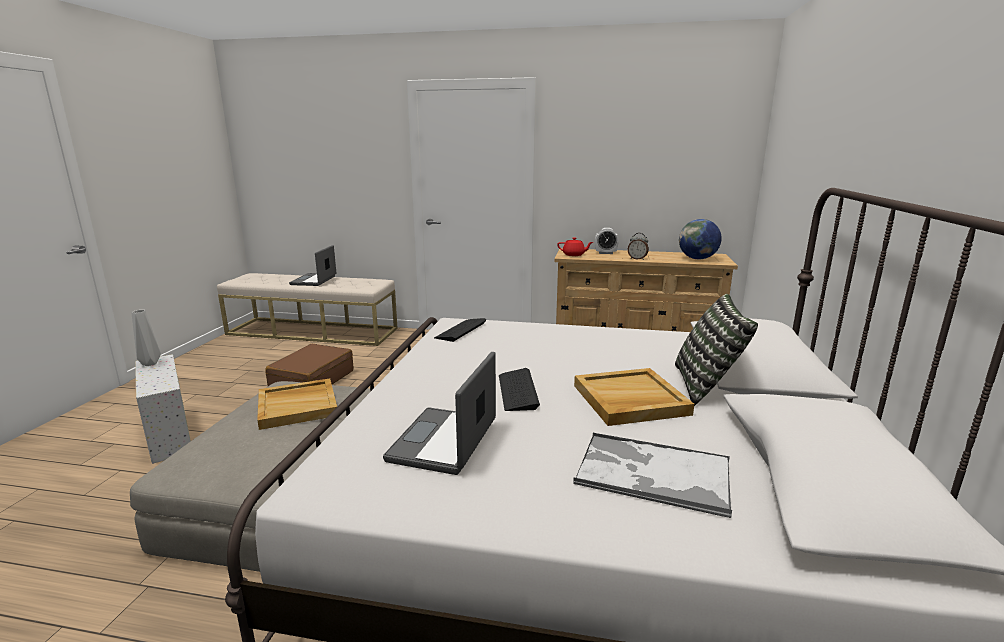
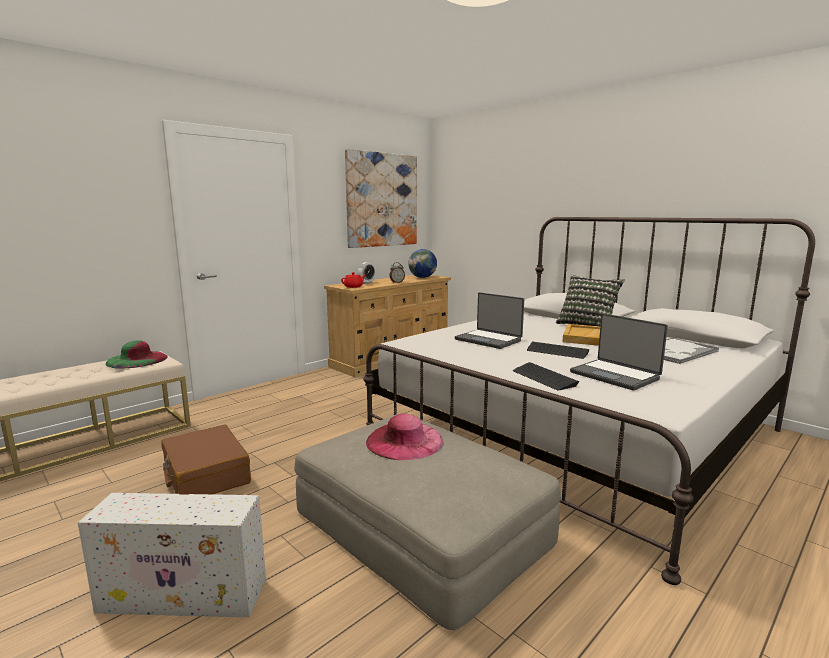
camera: 55 degrees left, 5 degrees down
(151, 363) = (121, 509): grey vase -> none
(298, 406) = (404, 441): beige tray -> pink hat
(314, 280) = (62, 375): laptop -> laptop (489, 340)
(361, 282) = (137, 360): none -> green hat
(460, 330) = (426, 343): keyboard -> keyboard (544, 378)
(662, 148) = (382, 200): none -> picture

